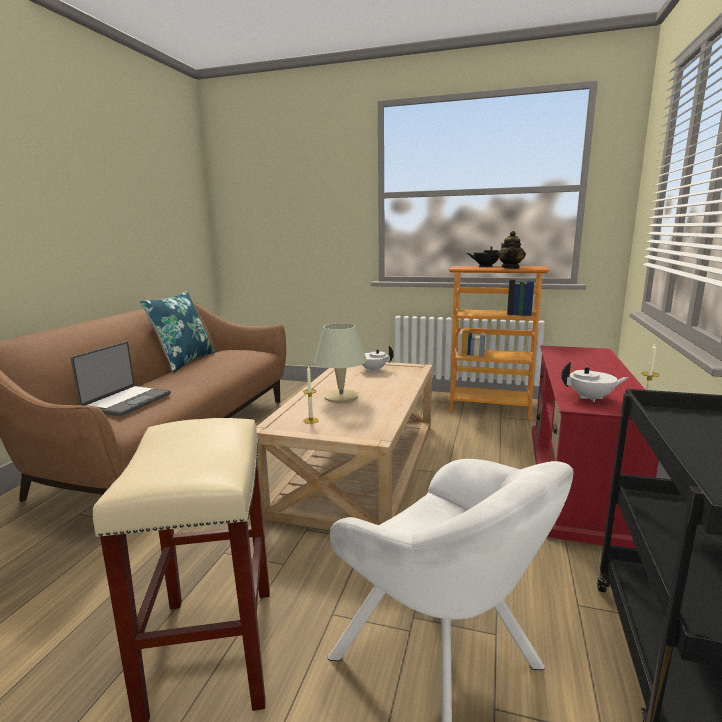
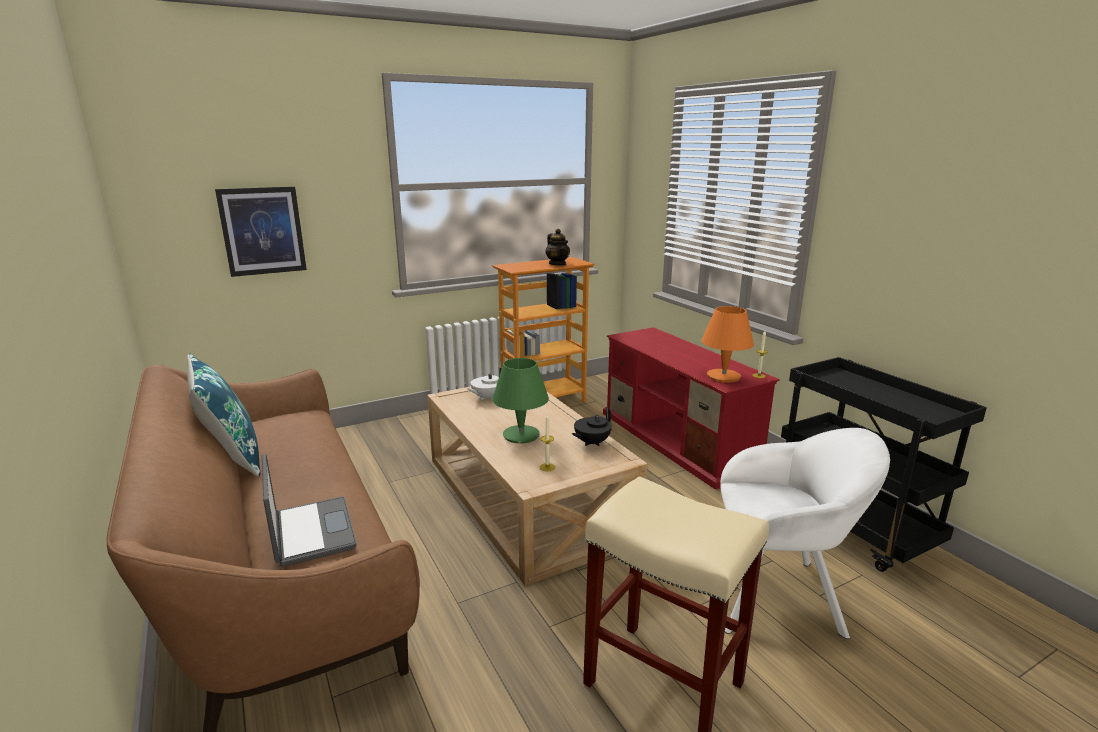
camera: 45 degrees left, 5 degrees up
(287, 226) = (262, 231): none -> picture
(341, 397) = (521, 435): beige table lamp -> green table lamp
(485, 266) = (527, 263): black teapot -> black teapot (591, 442)
(591, 398) = (724, 377): white teapot -> orange table lamp

